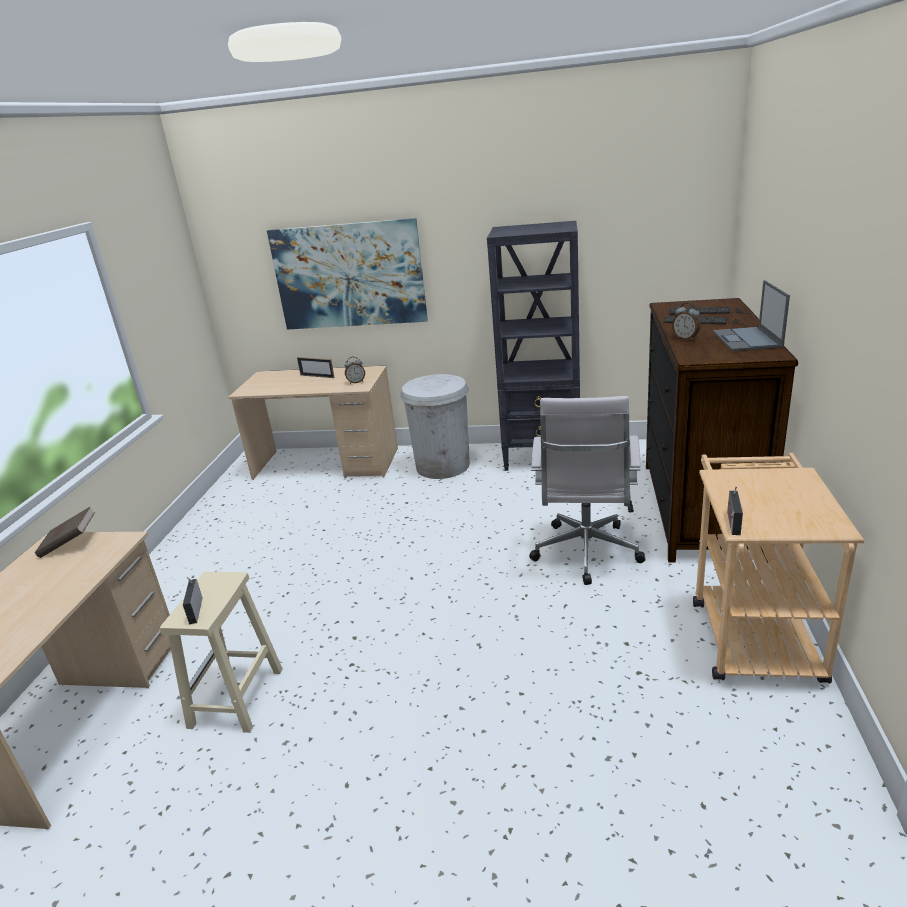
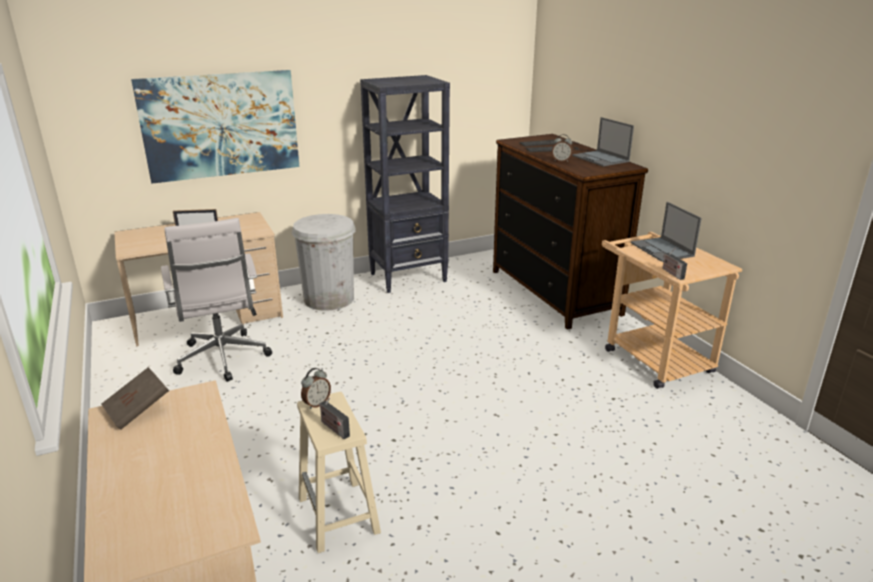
camera: 35 degrees left, 0 degrees up
(356, 382) = (249, 228): alarm clock -> alarm clock (316, 403)
(586, 555) = (510, 337): white office chair -> white office chair (223, 360)
(764, 484) = (662, 250): none -> laptop

